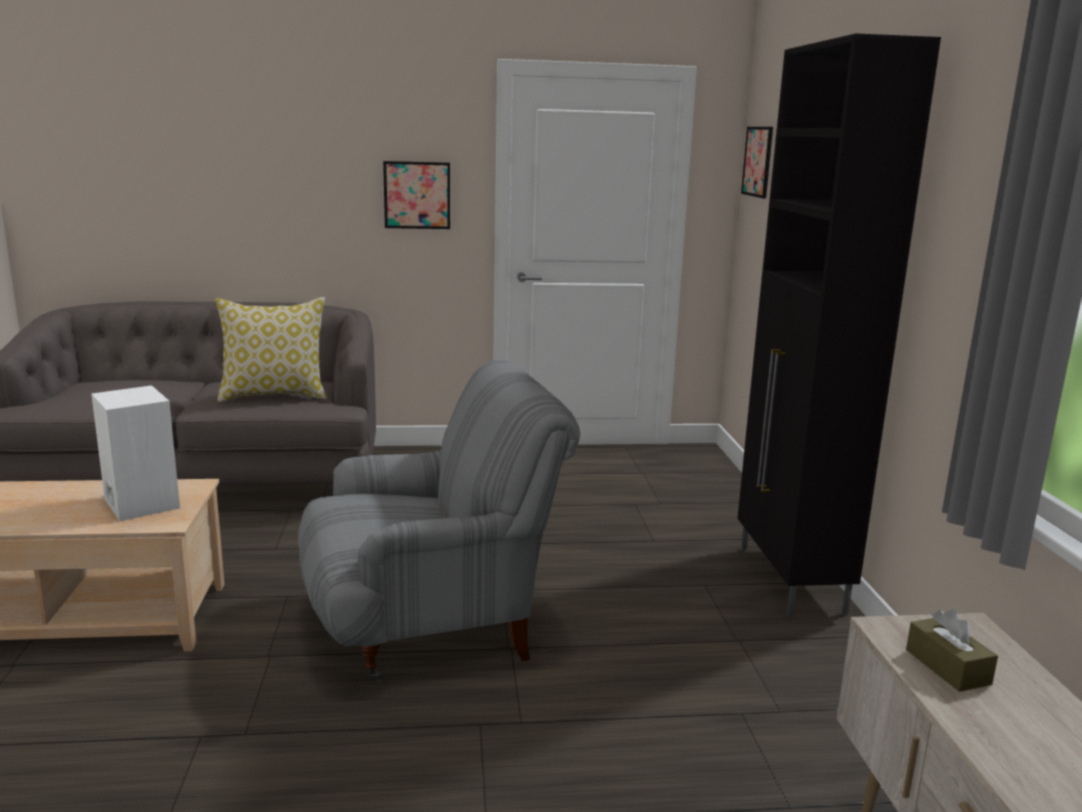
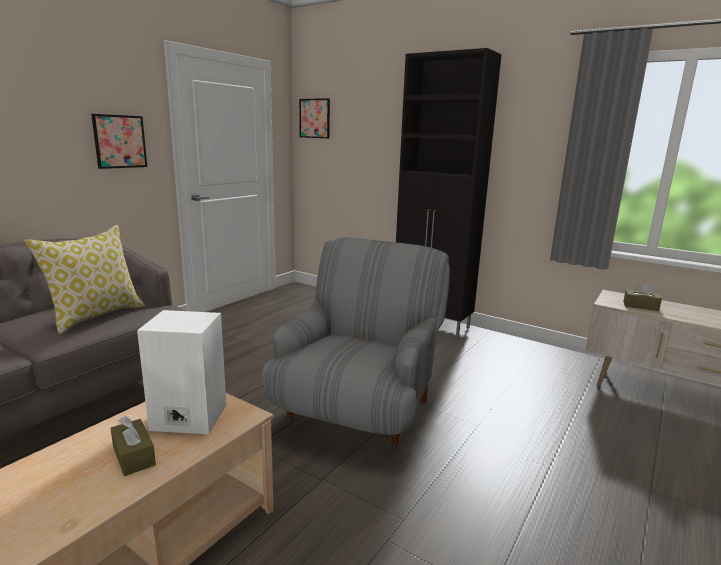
camera: 50 degrees left, 0 degrees up
(61, 510) = (134, 456): none -> brown tissue box

